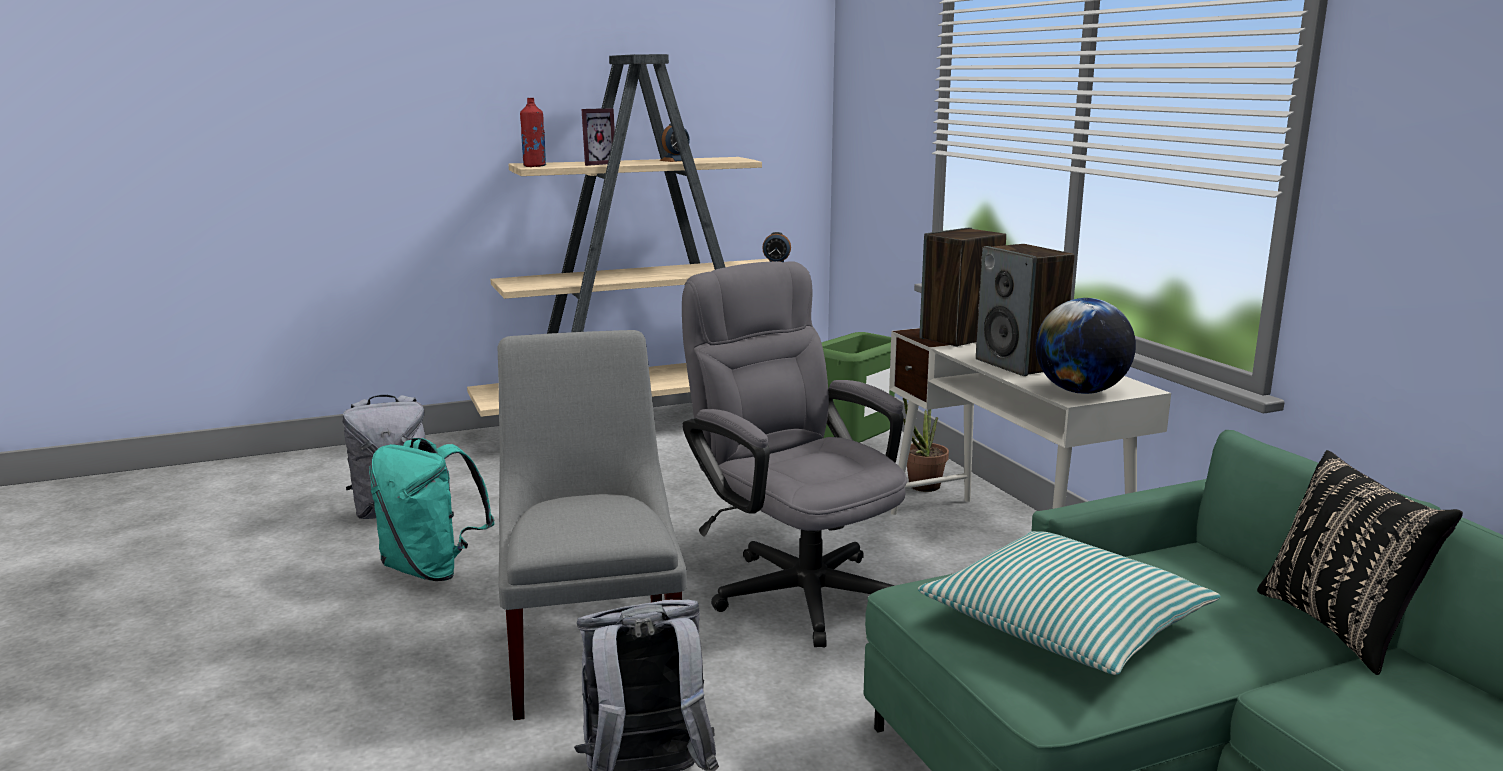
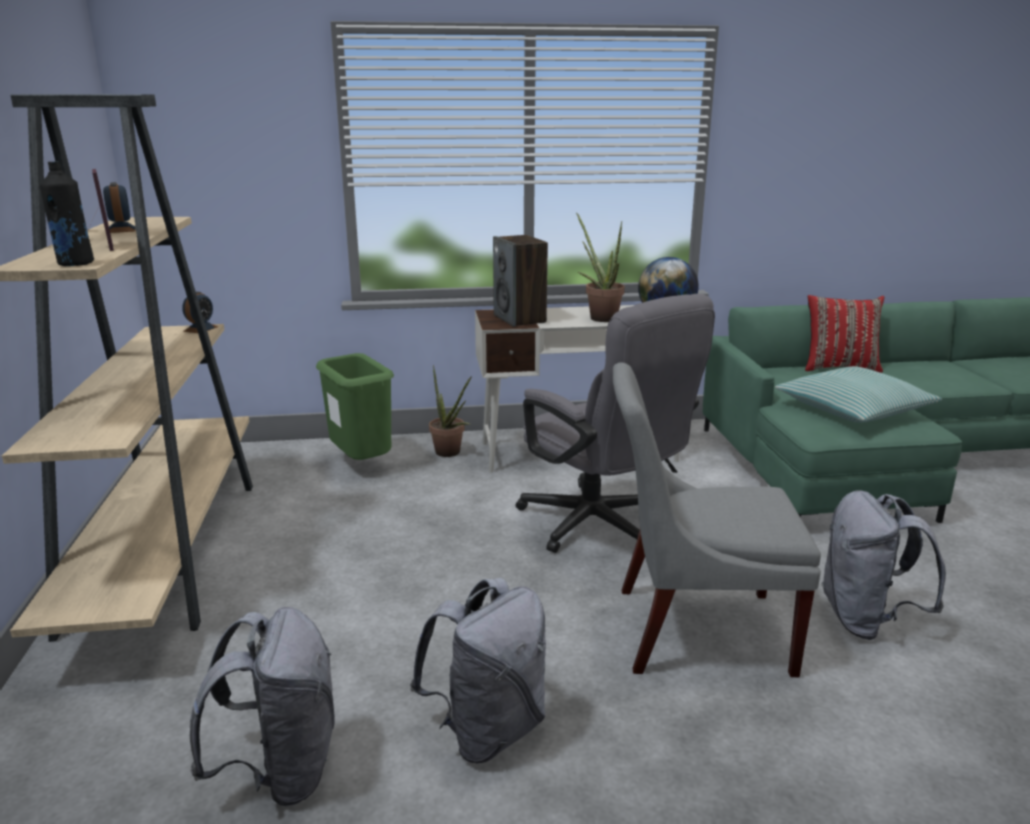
camera: 75 degrees left, 5 degrees up
(432, 569) = (488, 730): turquoise backpack -> grey backpack
(534, 166) = (75, 264): red bottle -> black bottle
(796, 587) = (601, 527): grey office chair -> grey office chair turned 105 degrees counterclockwise
(1020, 364) = (599, 317): speaker -> potted plant
(1340, 627) = (838, 367): black pillow -> red pillow

